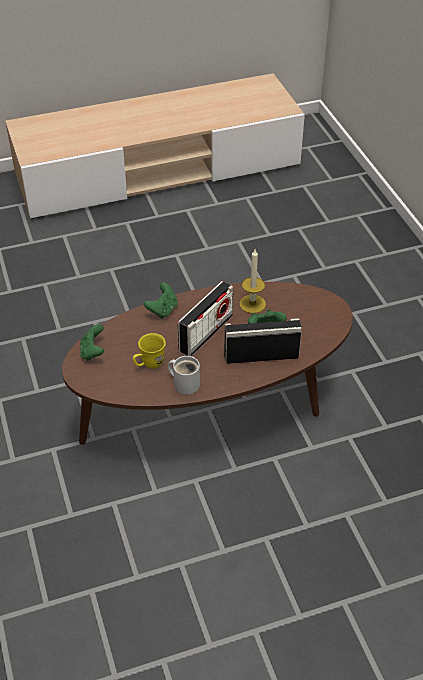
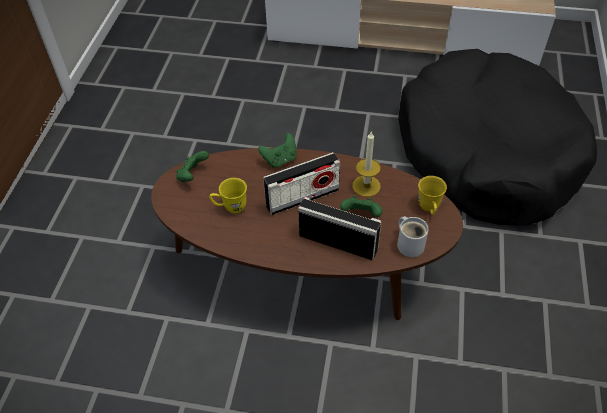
camera: 30 degrees right, 5 degrees up
(185, 383) = (249, 239): white mug -> white mug (410, 243)
(301, 254) = (486, 153): none -> black dog bed
(315, 302) = (429, 209): none -> yellow mug

